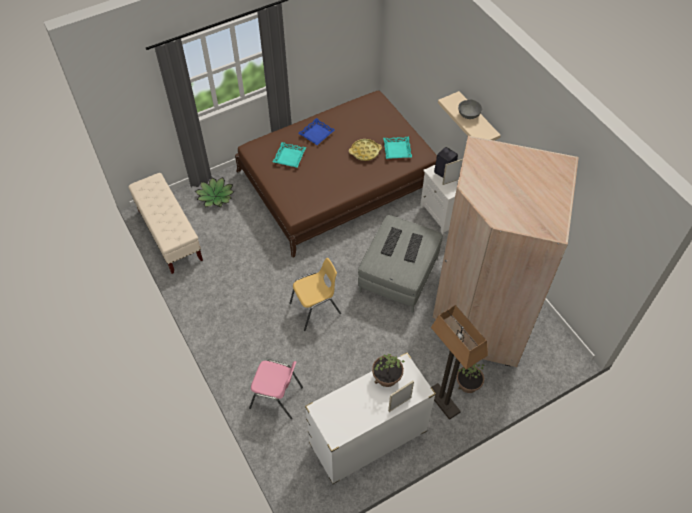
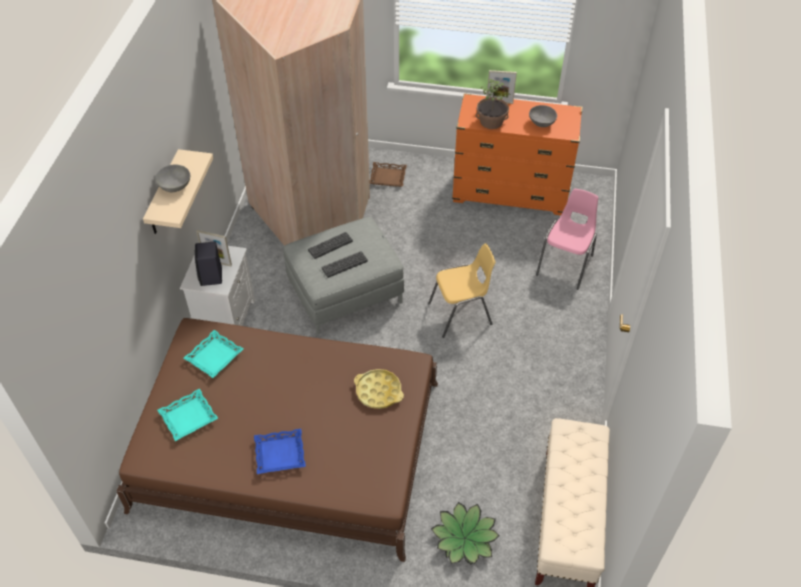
camera: 140 degrees left, 5 degrees down
(277, 397) = (566, 265): pink chair -> pink chair turned 60 degrees clockwise
(289, 157) = (349, 444): turquoise tray -> turquoise tray (188, 417)
(316, 309) = (461, 314): yellow chair -> yellow chair turned 150 degrees clockwise
(348, 404) = (541, 123): none -> grey bowl
(365, 152) = (252, 382): yellow tray -> yellow tray (378, 391)
(368, 439) = (510, 193): white dresser -> orange dresser
(443, 401) = (422, 179): floor lamp -> none
(468, 384) = (388, 177): potted plant -> brown tray

